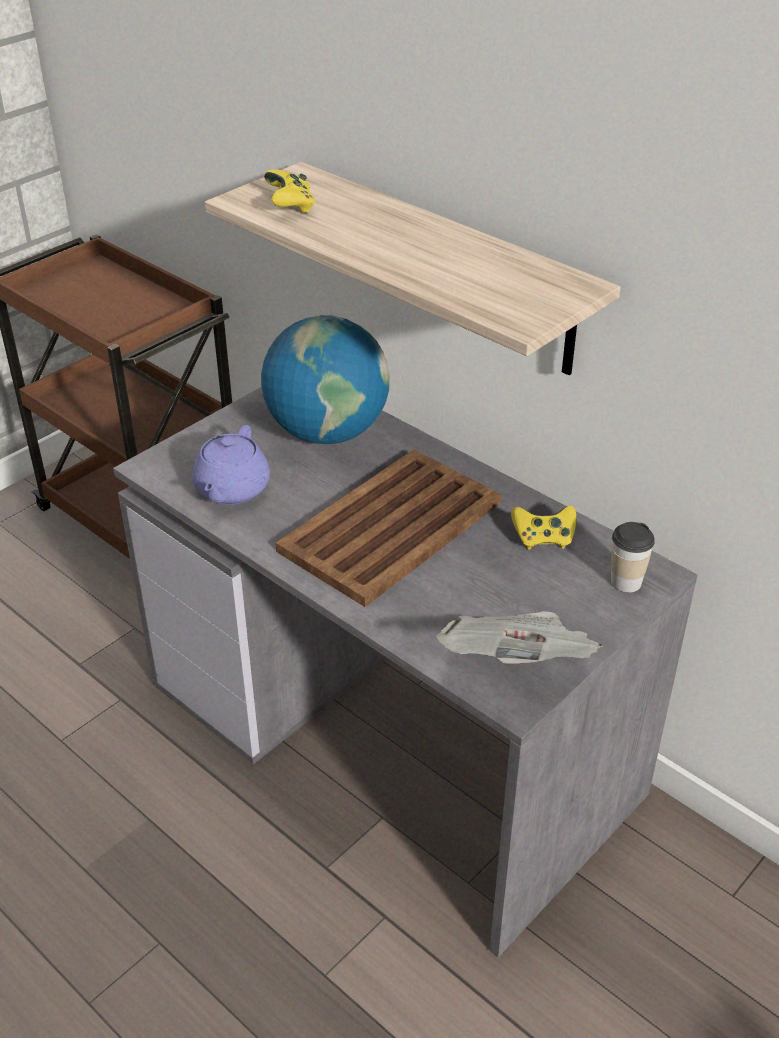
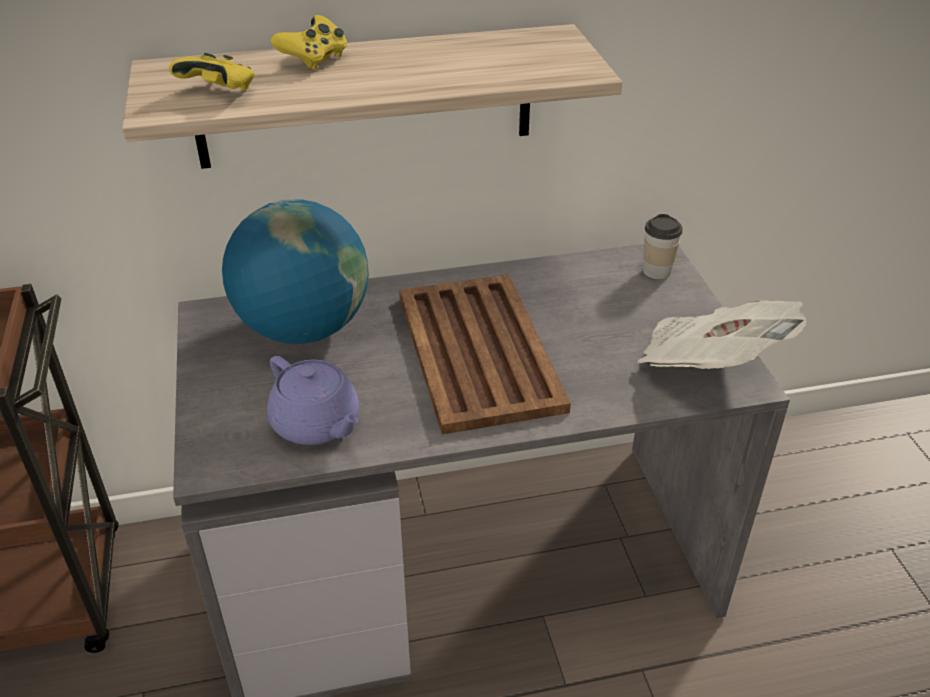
camera: 55 degrees left, 0 degrees up
(543, 539) = (573, 284): yellow game controller -> yellow game controller (314, 60)

